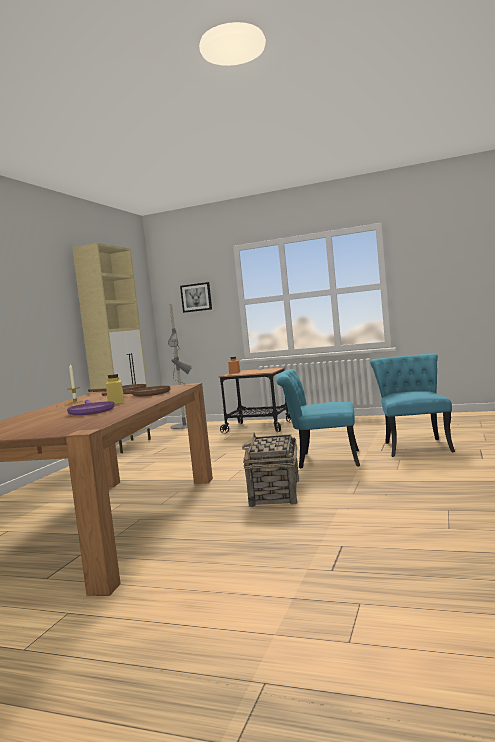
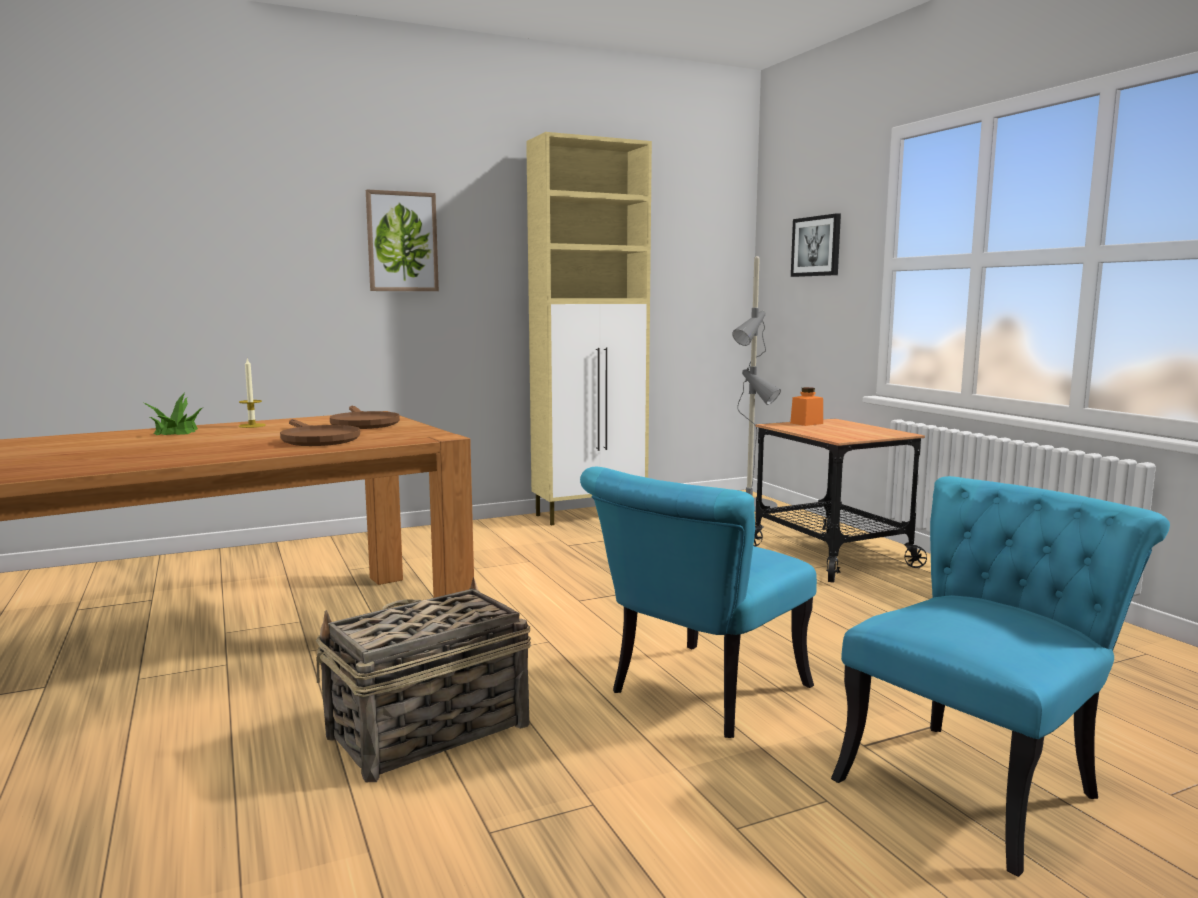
camera: 45 degrees right, 5 degrees up
(27, 303) = (402, 242): none -> picture
(54, 408) = (177, 431): none -> potted plant
(90, 410) = (120, 451): purple frying pan -> none
(116, 402) = (219, 444): yellow jar -> none
(321, 460) = (698, 696): turquoise chair -> turquoise chair turned 105 degrees counterclockwise

